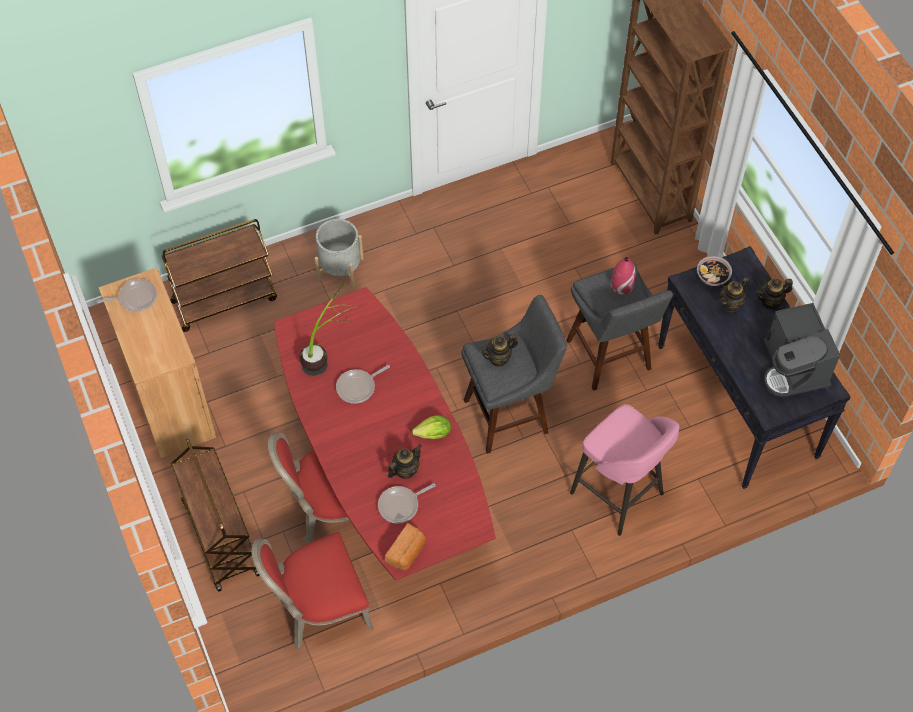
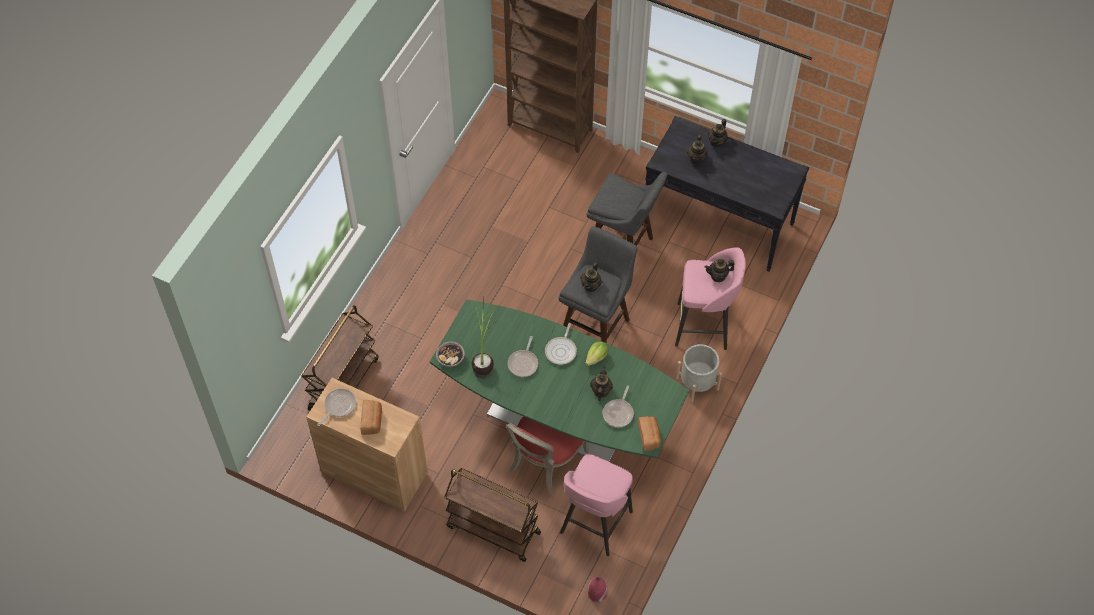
camera: 40 degrees left, 0 degrees up
(149, 334) = (372, 421): none -> bread
(318, 608) = (594, 524): red chair -> pink stool
(340, 269) = (401, 310): grey planter -> grey planter (697, 383)
(384, 479) = (558, 419): red dining table -> green dining table
(407, 402) = (561, 350): none -> frying pan
(622, 285) = (619, 191): red vase -> red vase (597, 593)
(641, 442) = (718, 276): none -> teapot
(712, 277) = (671, 149): bowl -> bowl (450, 358)
(793, 368) = (764, 172): coffee machine -> none

